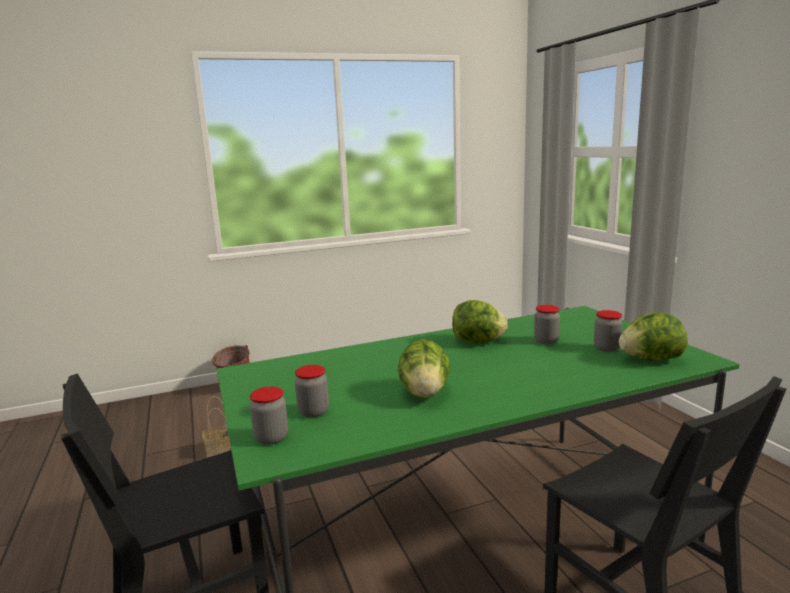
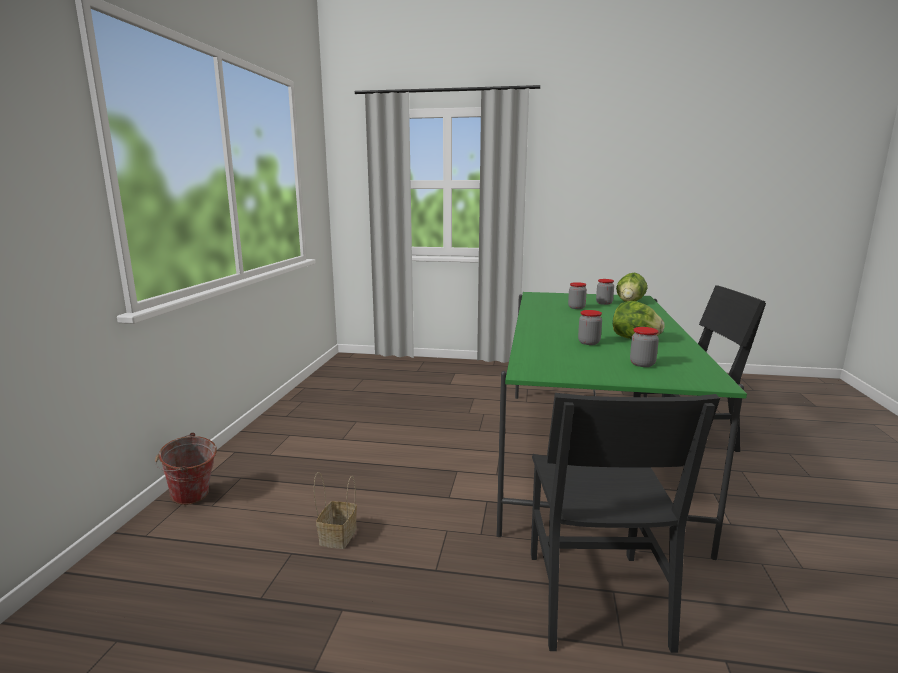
camera: 60 degrees left, 0 degrees up
(271, 438) = (679, 378): jar -> jar (589, 342)
(478, 341) = (556, 316): lettuce -> none

